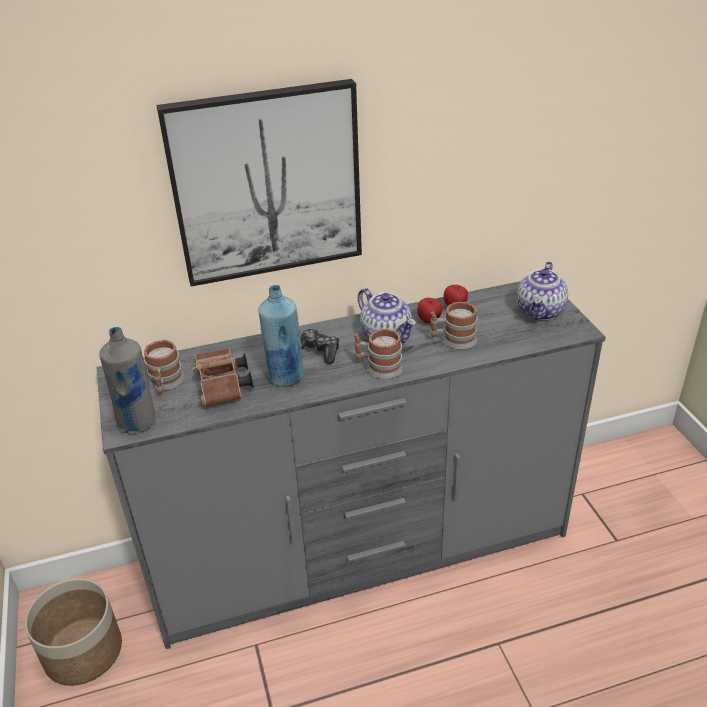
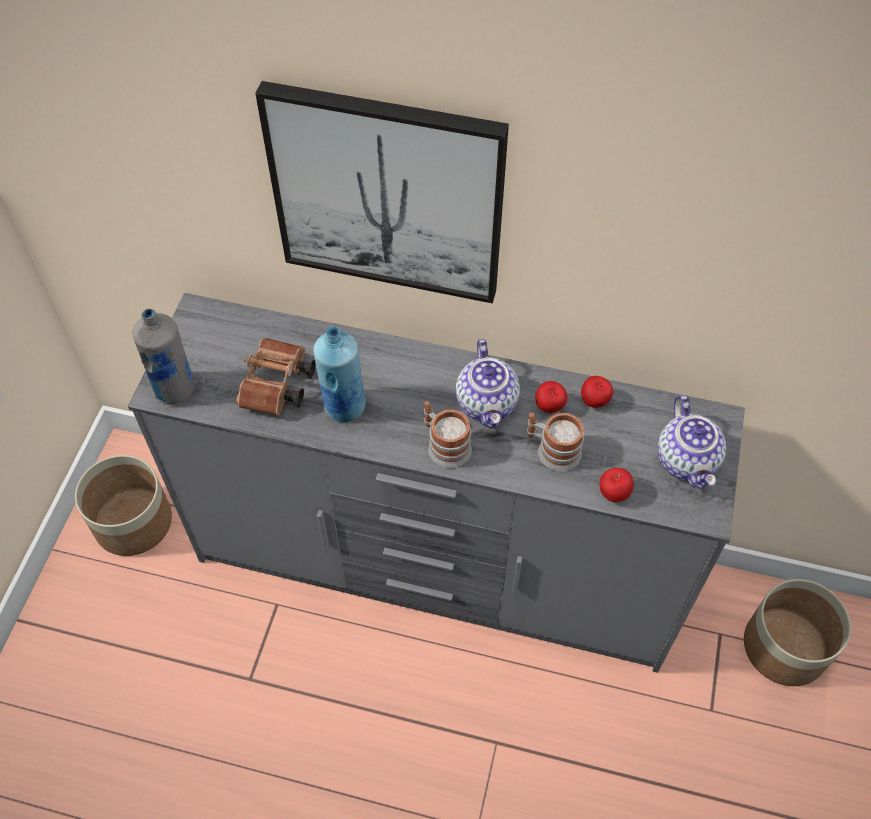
camera: 30 degrees right, 20 degrees up
(165, 384) = (229, 351): mug -> none
(319, 351) = (402, 388): game controller -> none
(514, 345) = (613, 493): none -> apple
(541, 311) = (687, 461): teapot -> teapot turned 60 degrees counterclockwise
(626, 480) = (785, 647): none -> planter

